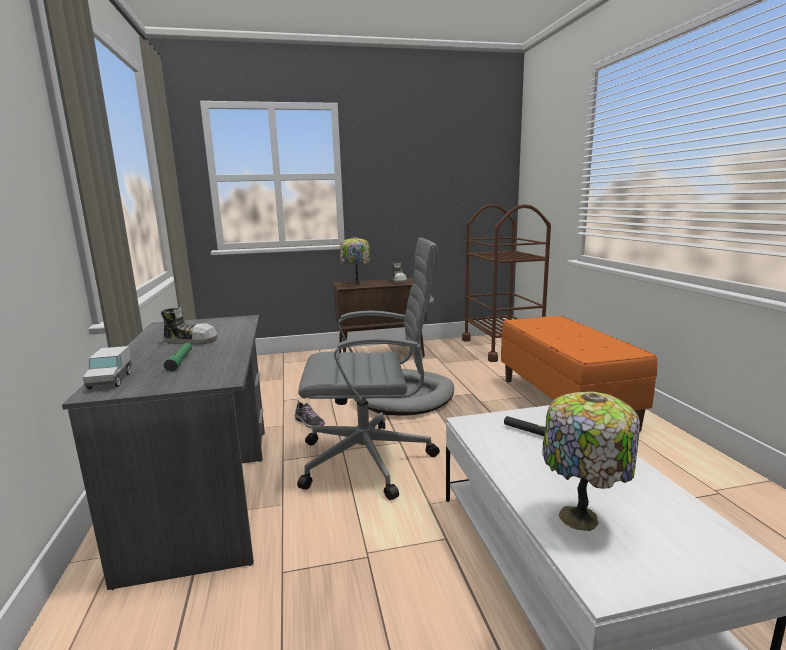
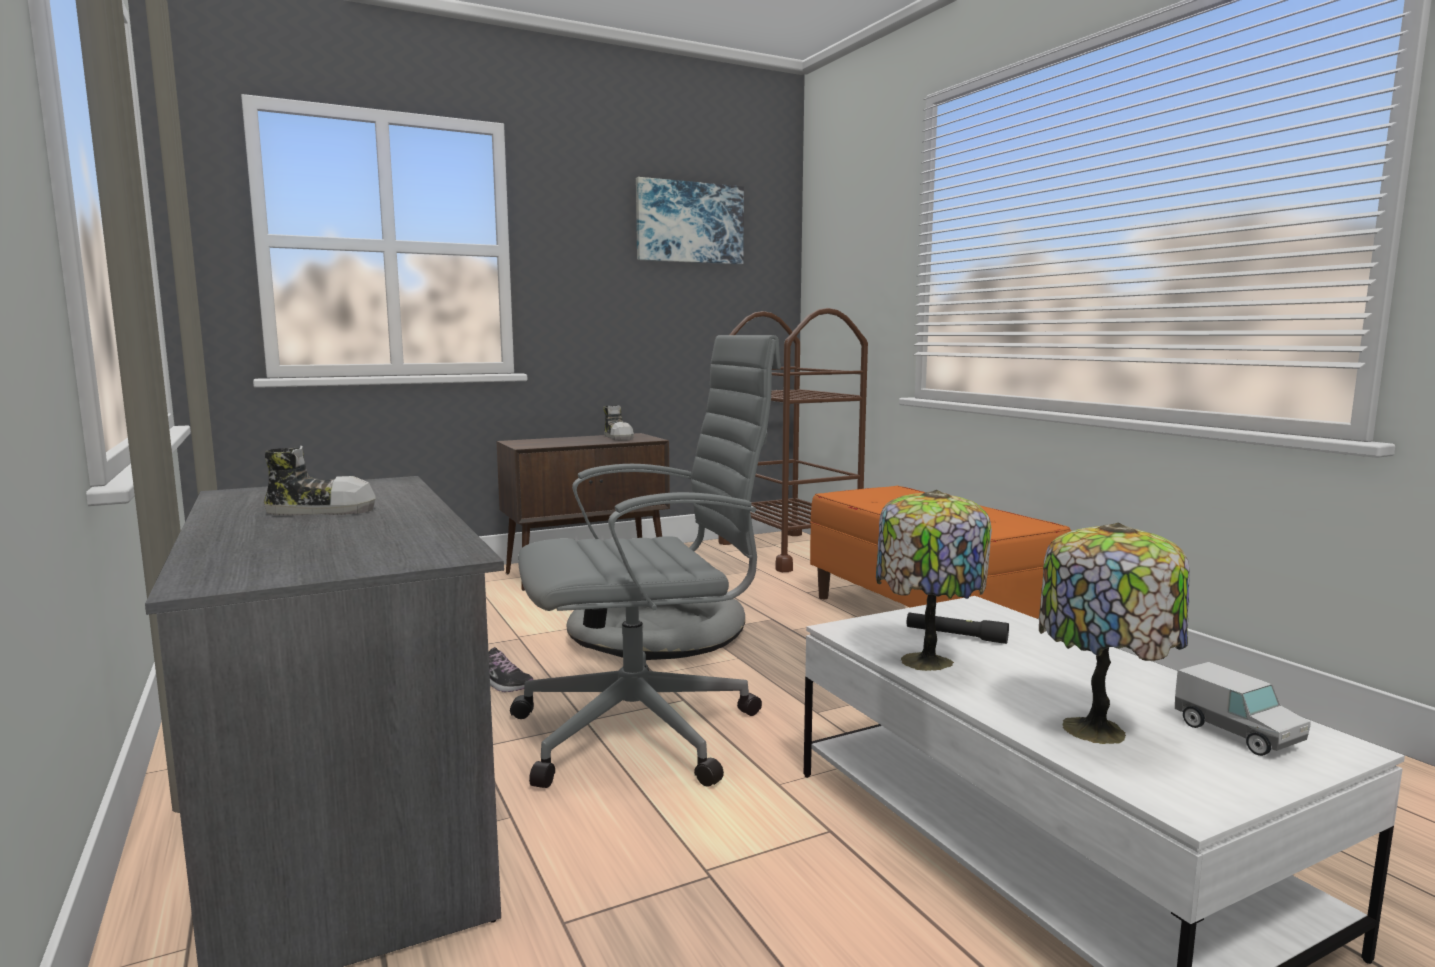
camera: 15 degrees left, 5 degrees down
(110, 381) = (216, 567): toy truck -> toy truck (1236, 734)
(180, 361) = (335, 537): green flashlight -> none
(356, 284) = (543, 443): table lamp -> table lamp (925, 663)
(447, 152) = (689, 222): none -> picture

